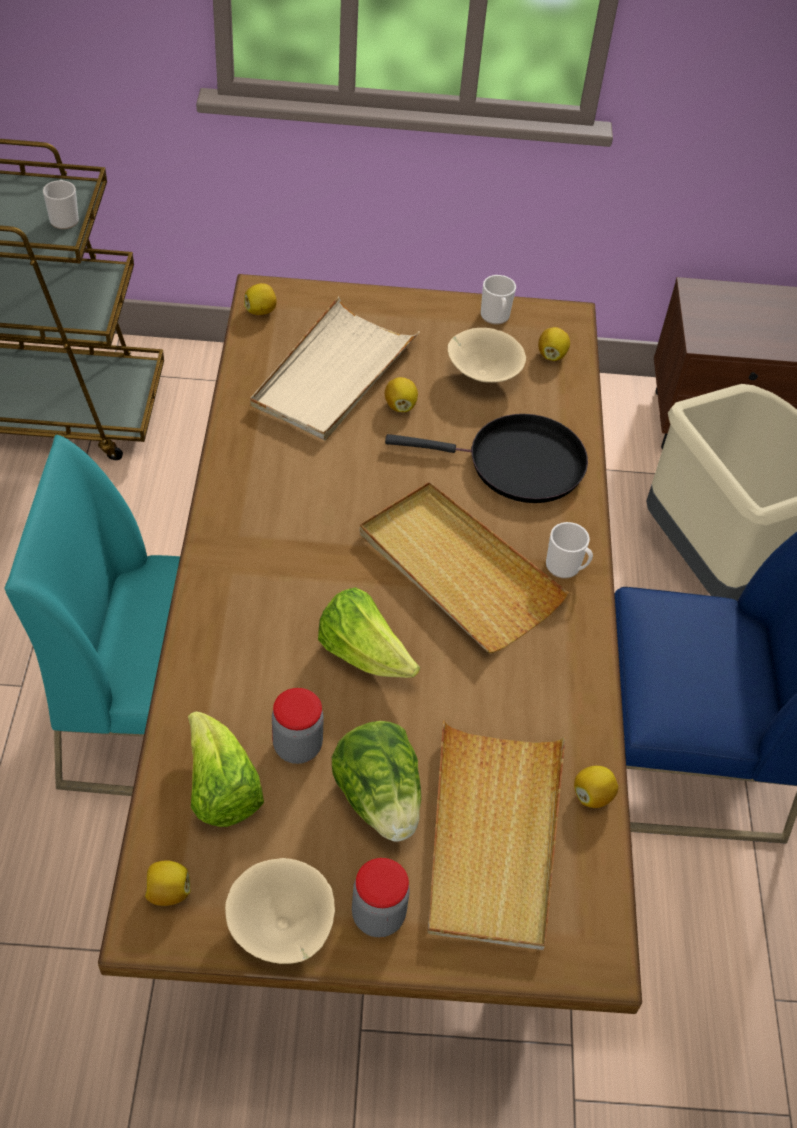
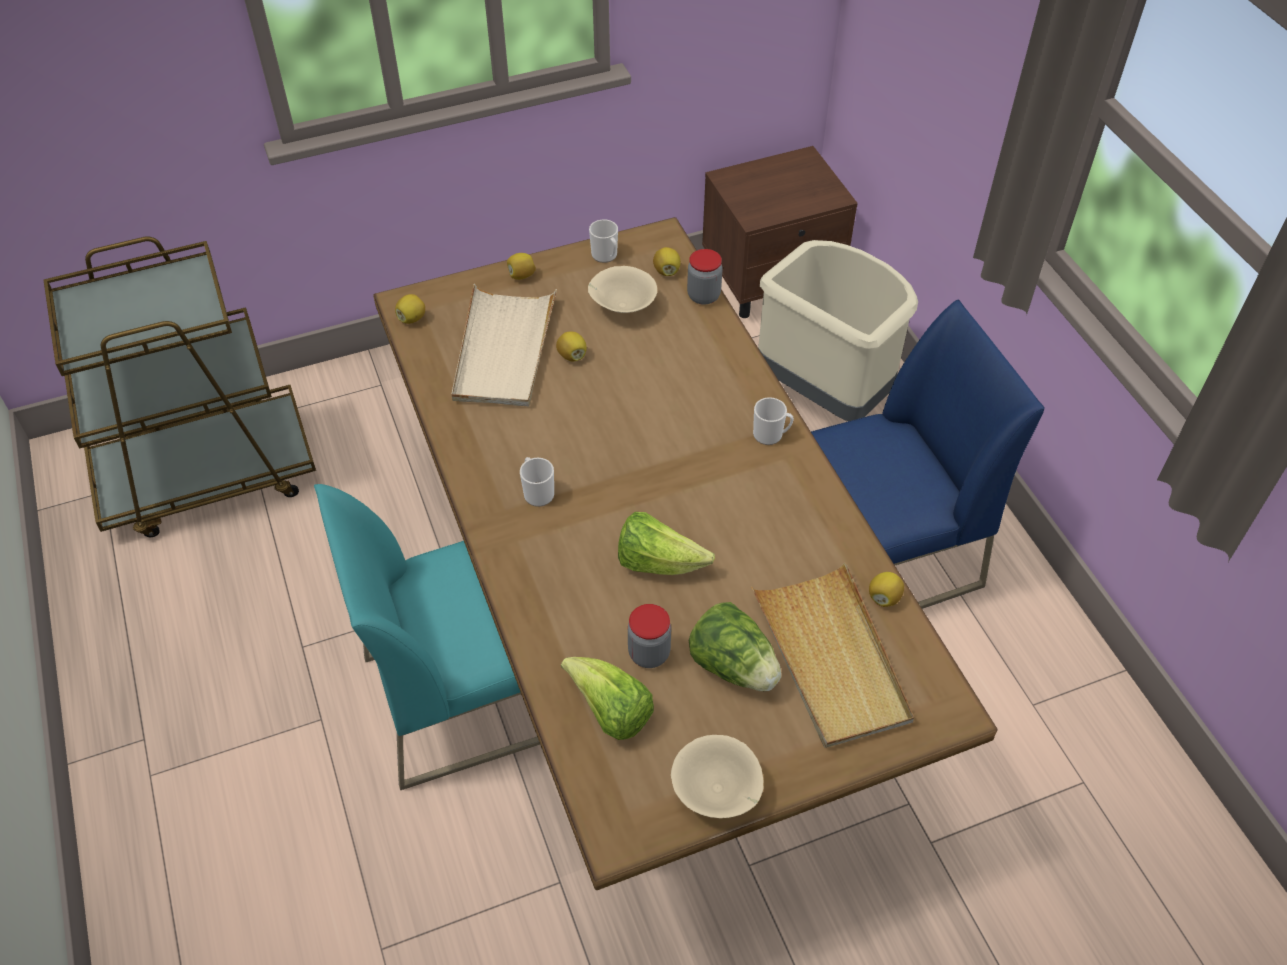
camera: 20 degrees left, 0 degrees up
(64, 218) = (193, 298): mug -> mug (537, 492)
(168, 891) = (616, 804): lemon -> lemon (521, 275)
(378, 915) = (782, 751): jar -> jar (703, 296)
(457, 570) = (691, 469): beige tray -> none
(517, 464) = (689, 368): black frying pan -> none

